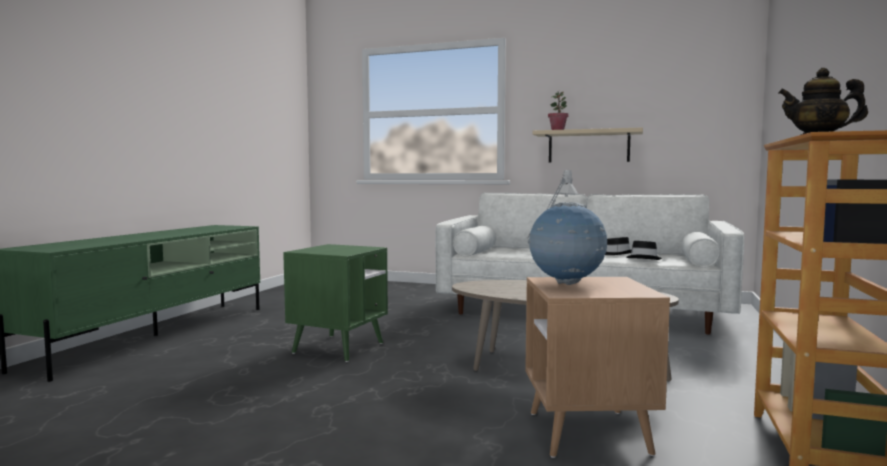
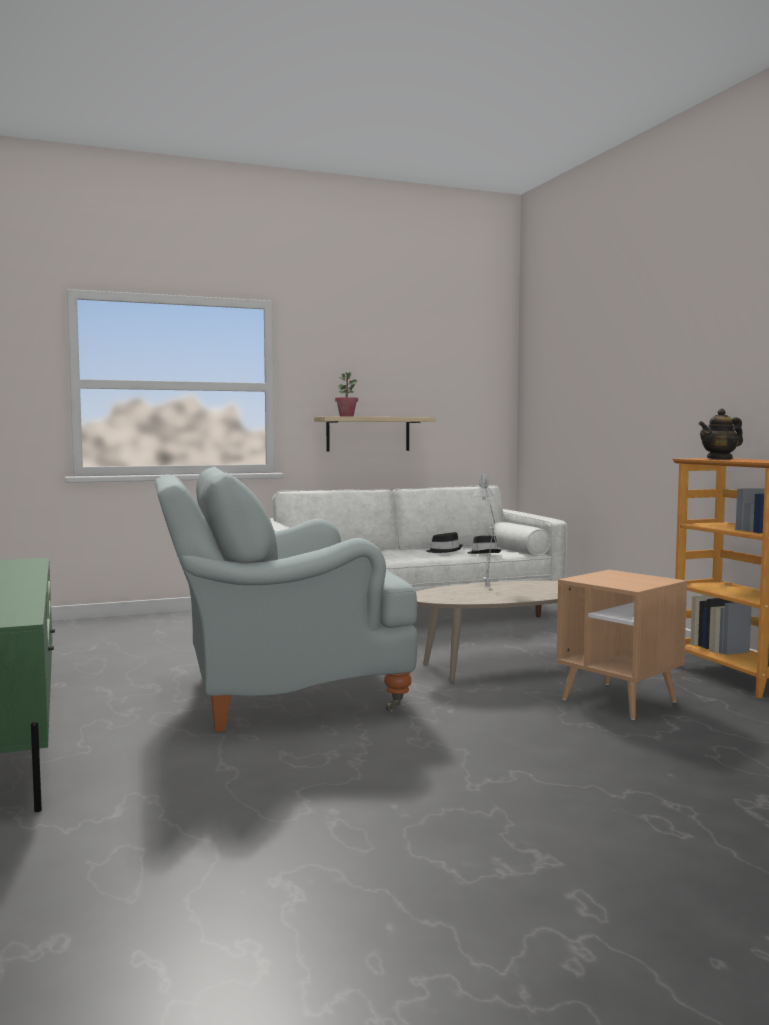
camera: 40 degrees left, 0 degrees up
(338, 348) = (280, 694): green side table -> grey armchair
(566, 284) = (605, 580): globe -> none

